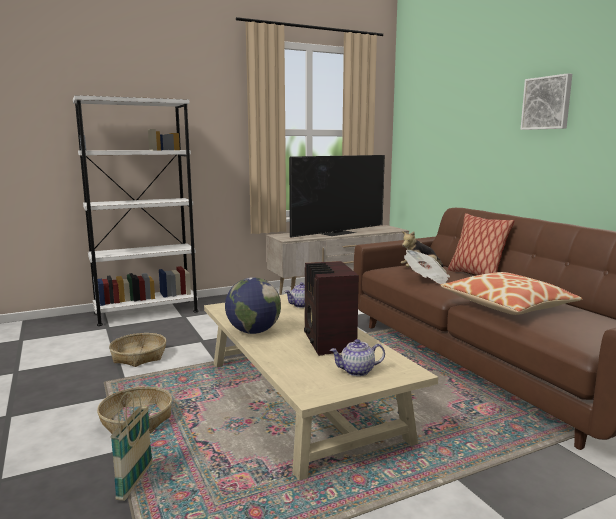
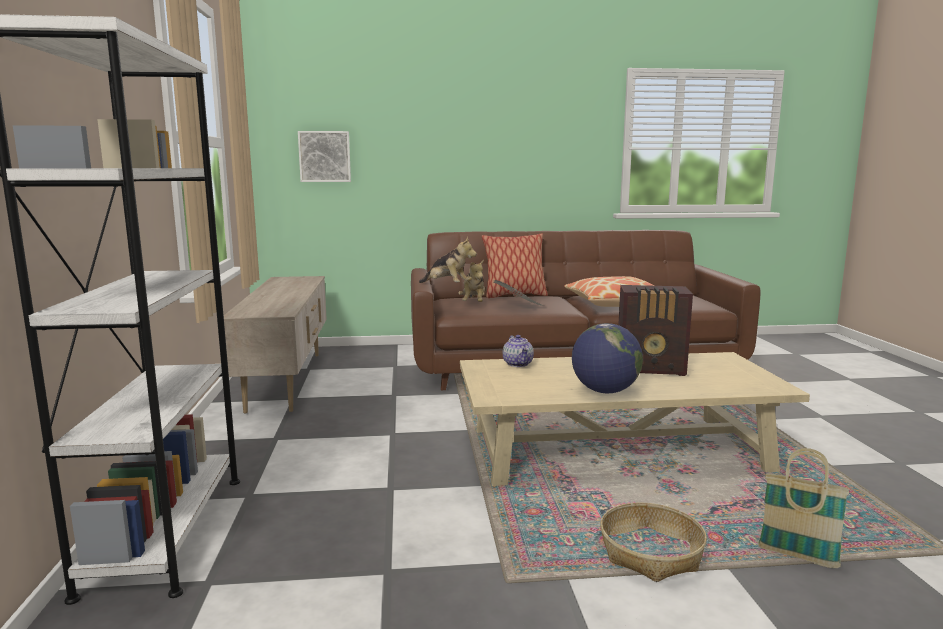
camera: 70 degrees left, 0 degrees up
(139, 356) = (414, 546): basket -> none
(338, 233) = (285, 294): television -> none
(357, 371) = (725, 369): teapot -> none
(384, 247) = (447, 286): none -> plush toy
(547, 103) = (501, 122): picture -> picture (325, 156)

